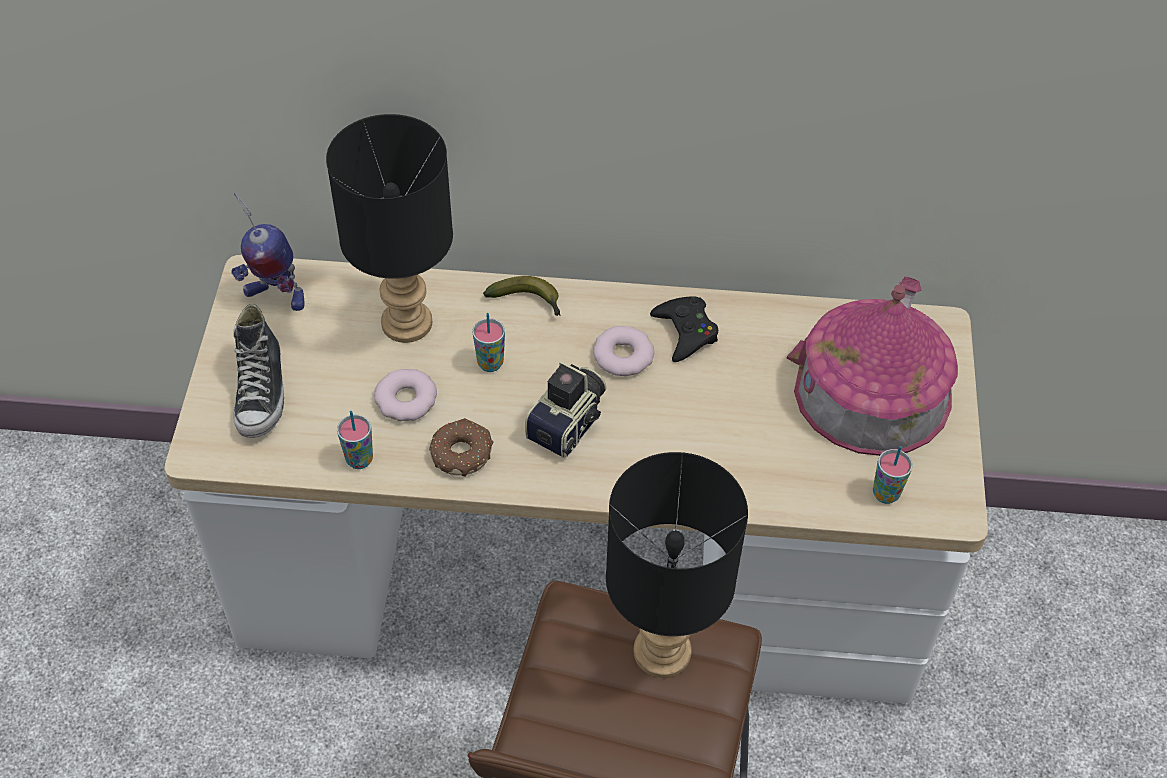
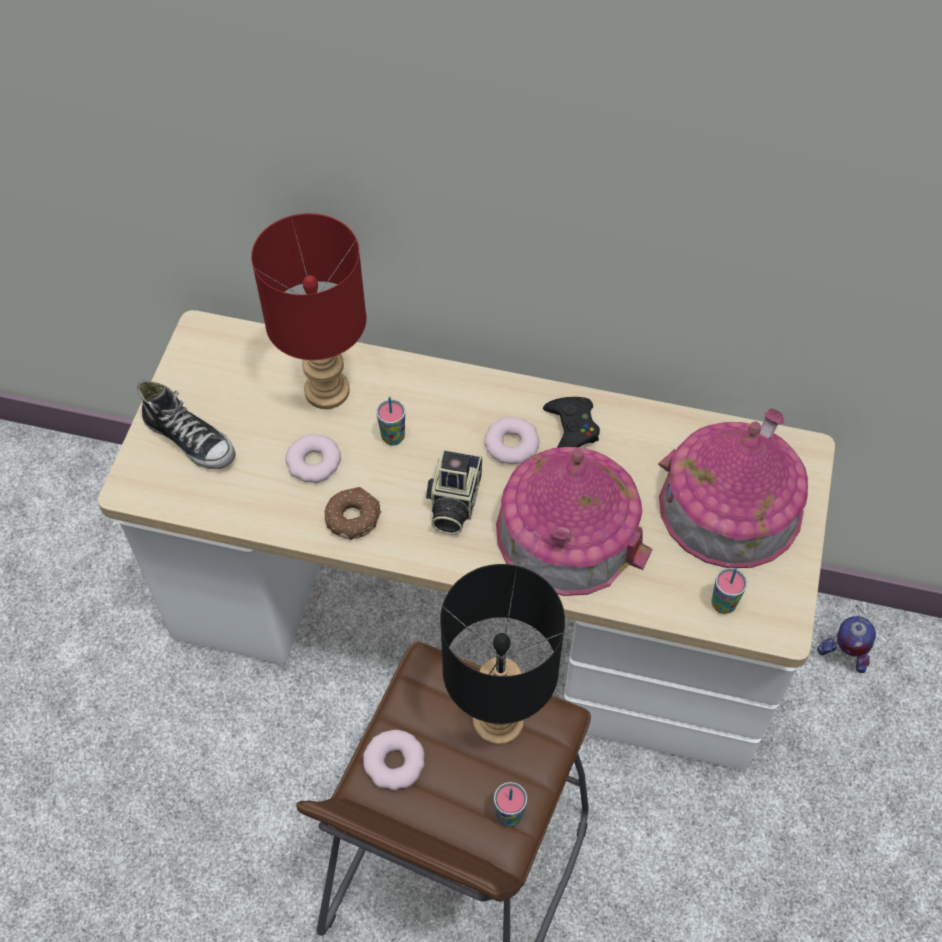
camera: 10 degrees right, 5 degrees up
(261, 392) = (191, 440): shoe -> shoe turned 60 degrees counterclockwise
(274, 296) = (217, 353): toy robot -> toy robot (841, 657)
(359, 460) = (264, 512): cup -> cup (509, 815)
(404, 323) = (325, 390): black table lamp -> red table lamp
(528, 302) = (437, 383): banana -> none
(554, 711) = (394, 762): none -> donut
(570, 424) = (452, 502): camera -> camera turned 150 degrees clockwise
(703, 438) = (568, 530): none -> toy house

